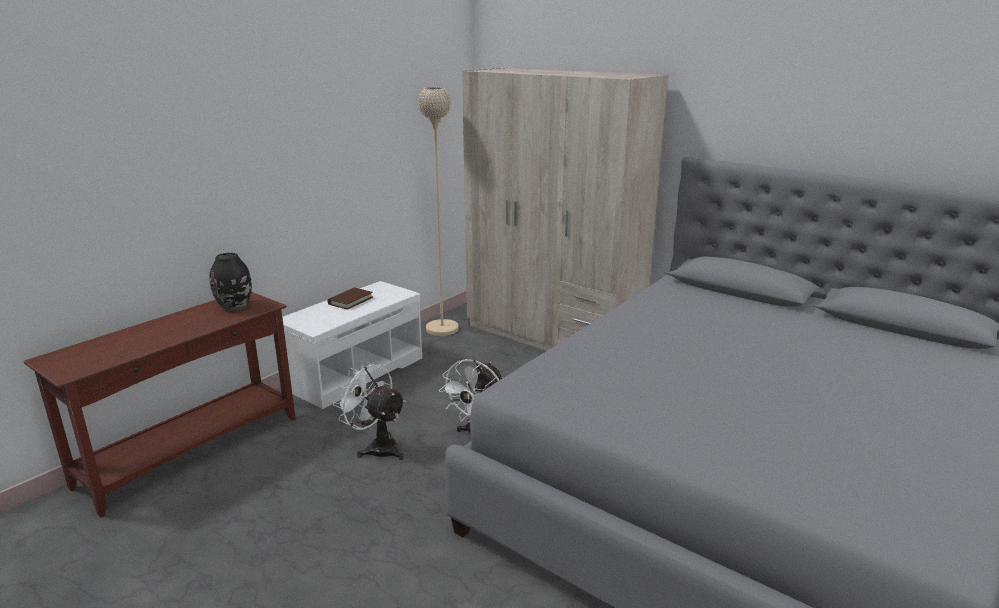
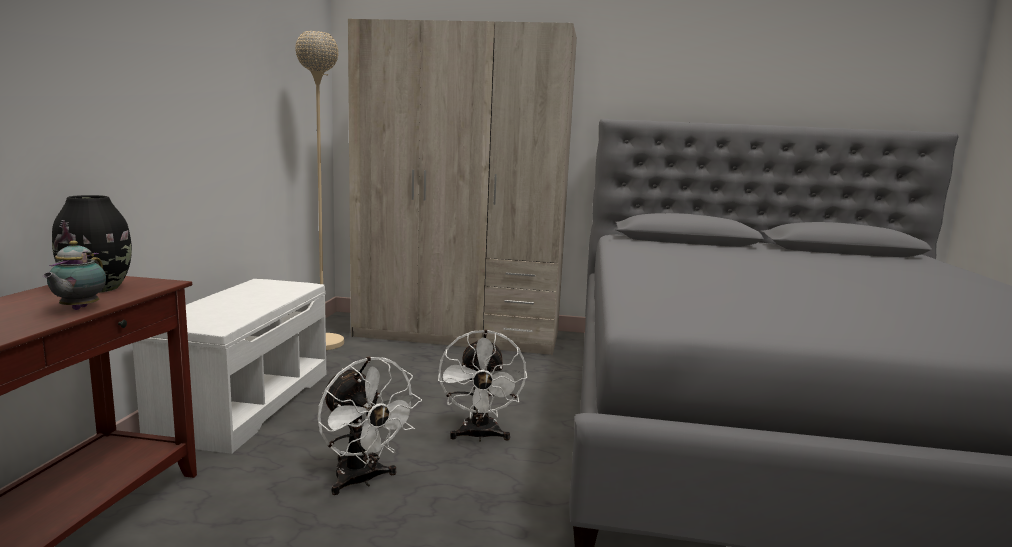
camera: 30 degrees left, 10 degrees down
(211, 324) = (77, 309): none -> teapot
(350, 301) = (237, 297): brown book -> none
(377, 447) = (362, 481): white fan -> white fan turned 135 degrees counterclockwise

